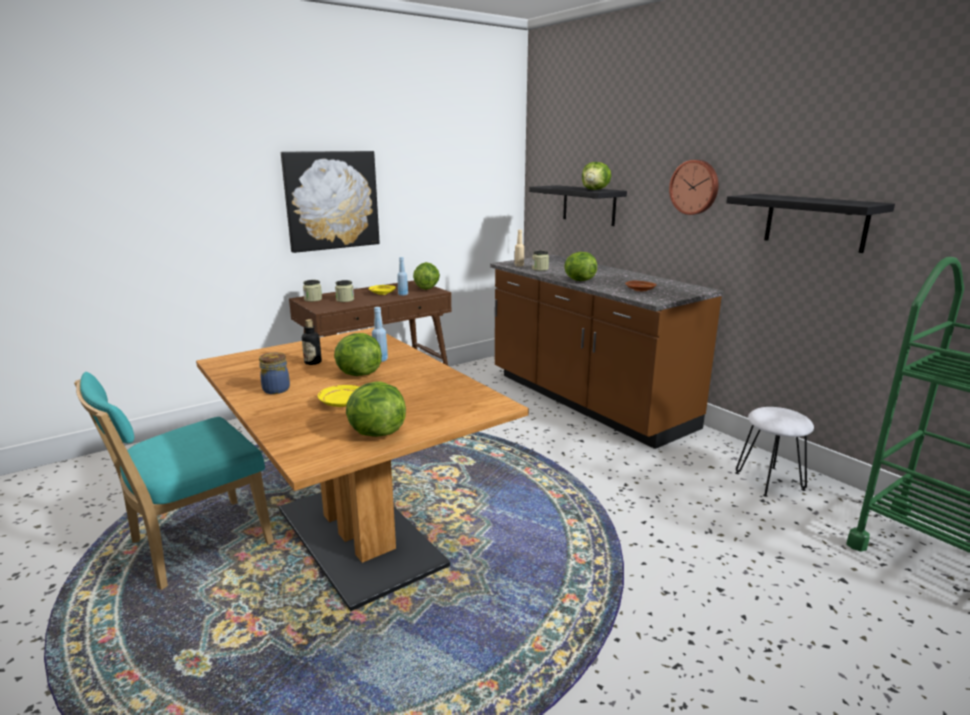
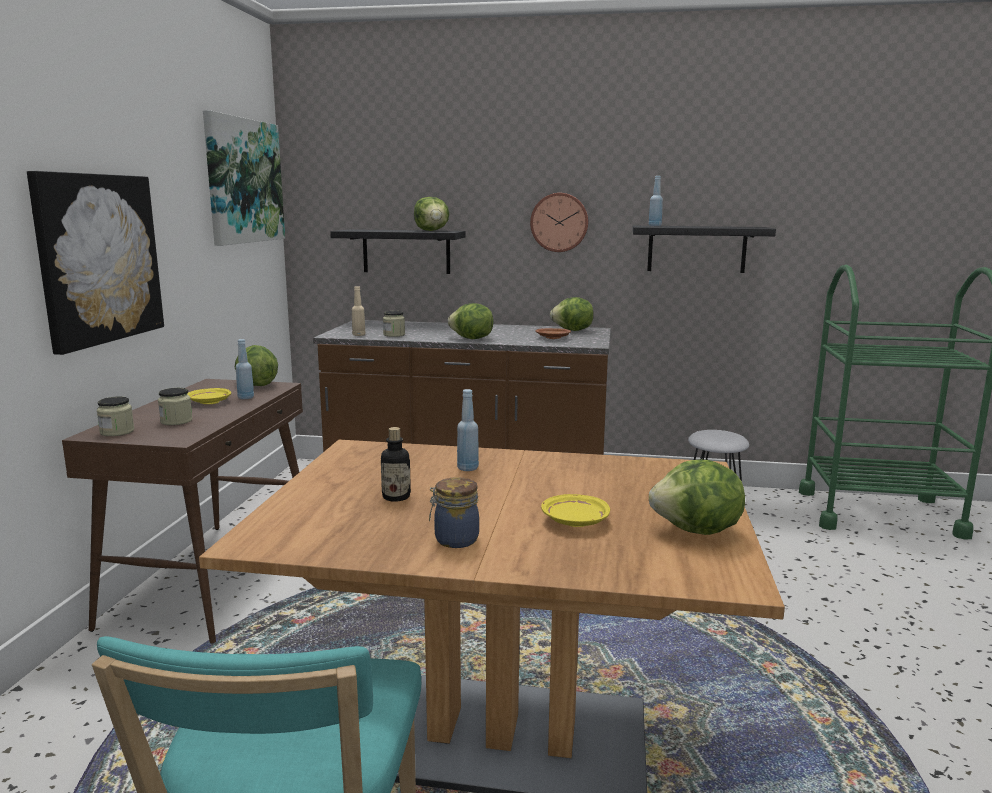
camera: 45 degrees left, 5 degrees down
(358, 374) = (493, 489): lettuce -> lettuce (572, 331)
(479, 149) = (243, 181): none -> picture
(761, 196) = (655, 226): none -> blue bottle

